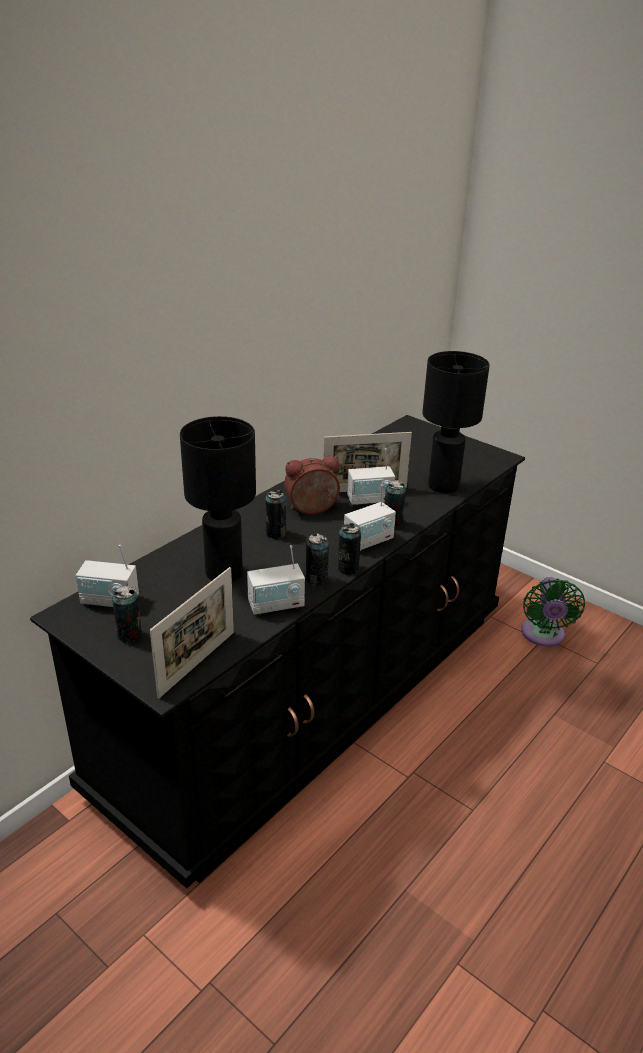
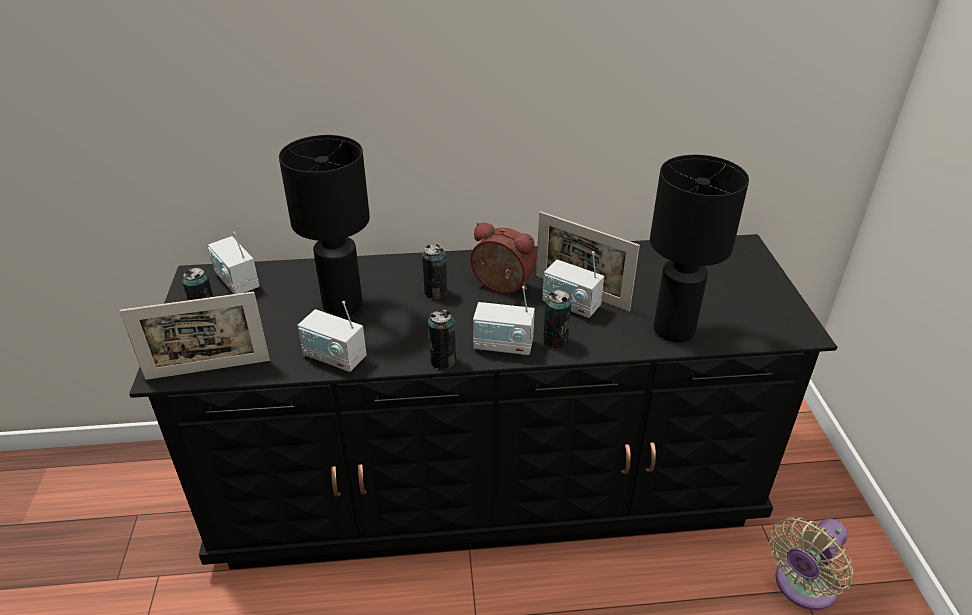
camera: 45 degrees right, 5 degrees up
(316, 580) = (400, 355): can -> none
(543, 636) = (801, 587): green fan -> beige fan

